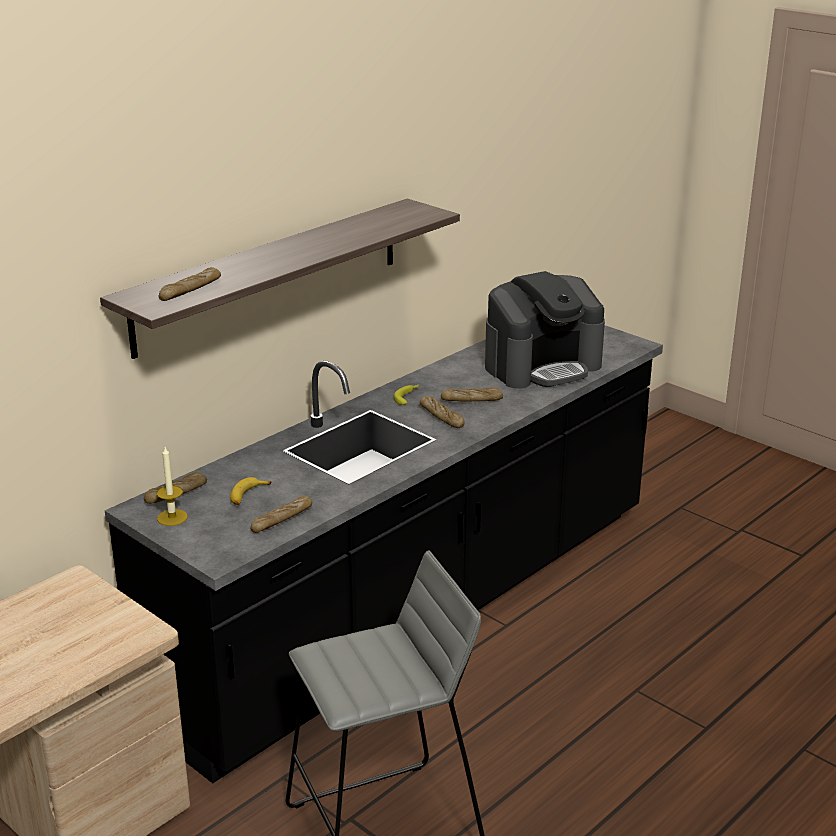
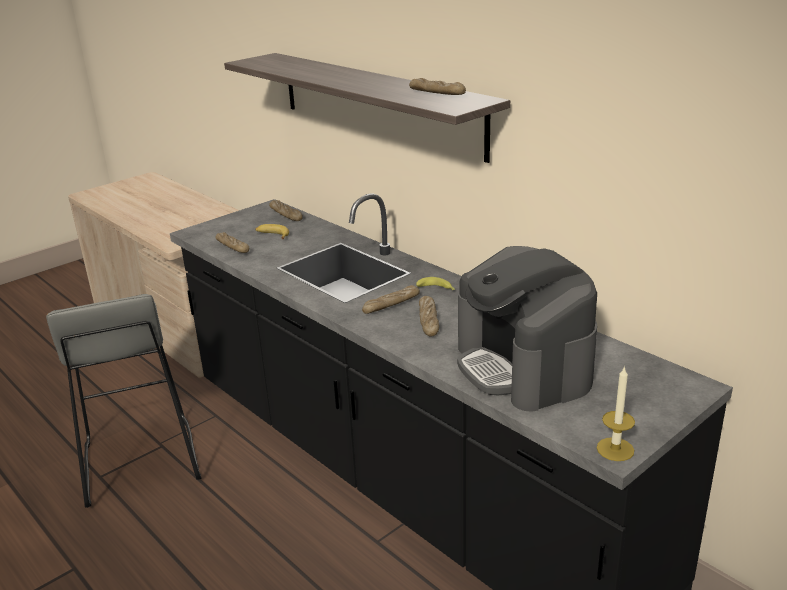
camera: 95 degrees right, 0 degrees up
(172, 517) = (254, 216): candle -> candle (615, 449)
(190, 291) = (273, 64): bread -> bread (437, 93)

